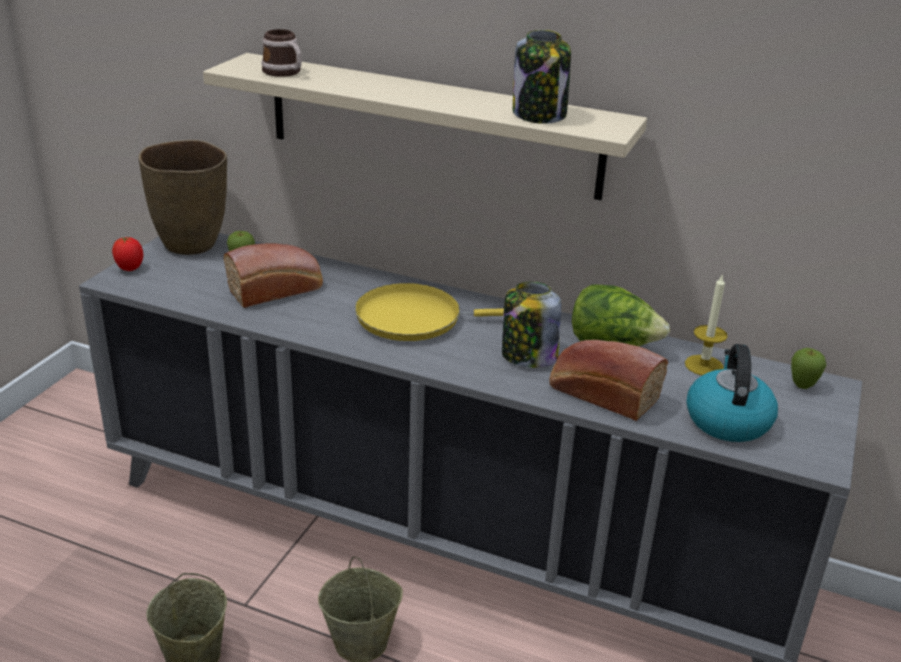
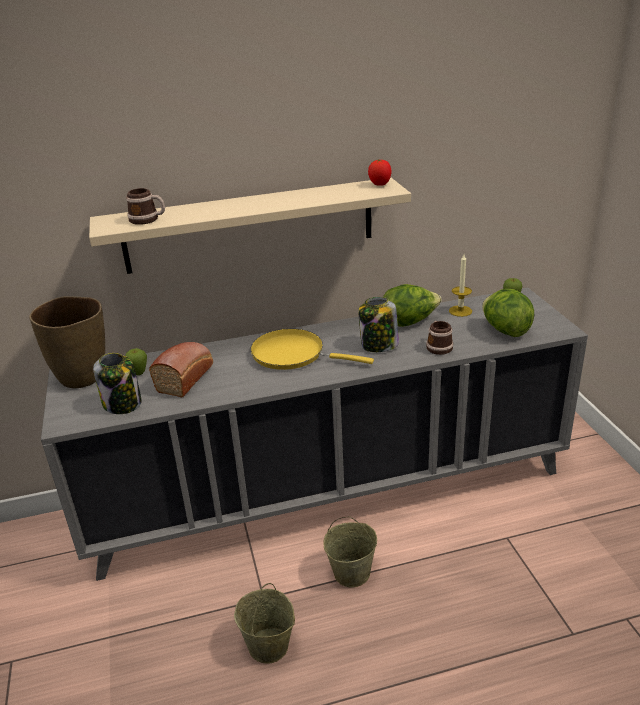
camera: 35 degrees left, 0 degrees up
(130, 269) = (63, 412): tomato -> tomato (380, 185)
(417, 319) = (293, 354): yellow frying pan -> yellow frying pan turned 60 degrees clockwise
(539, 114) = (341, 193): jar -> jar (123, 404)
(600, 394) = (438, 346): bread -> mug
(727, 420) = (505, 330): kettle -> lettuce

